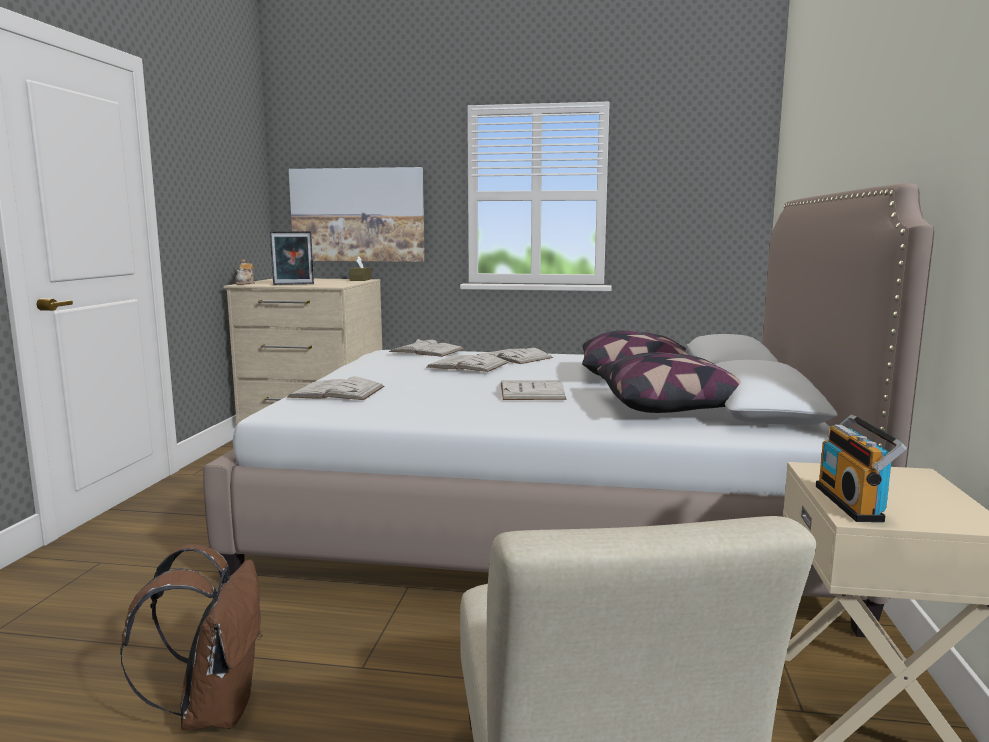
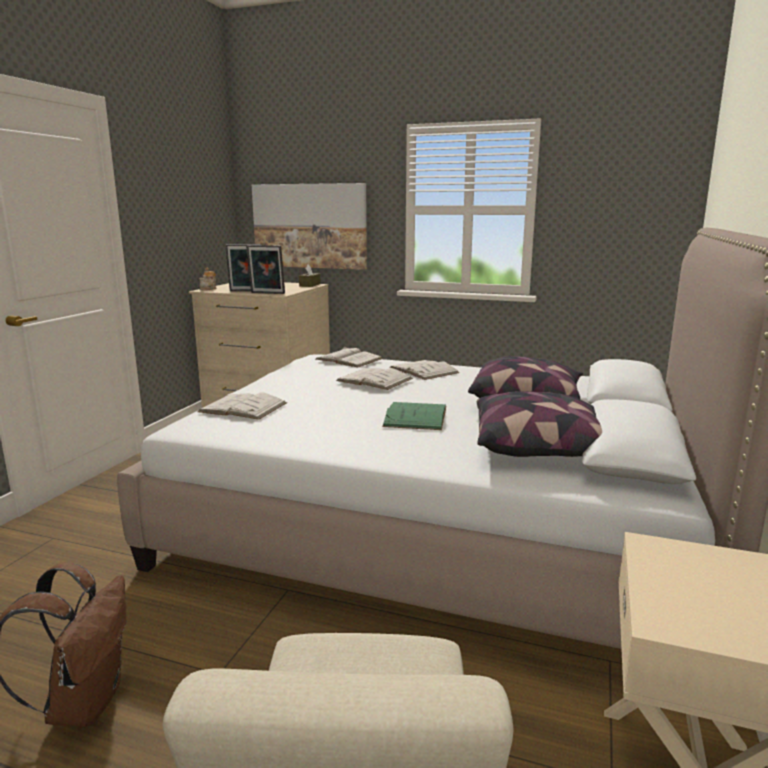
camera: 10 degrees right, 5 degrees up
(319, 285) = (267, 293): none -> picture frame
(531, 391) = (415, 416): white book -> green book
(853, 503) = (666, 603): radio -> none

